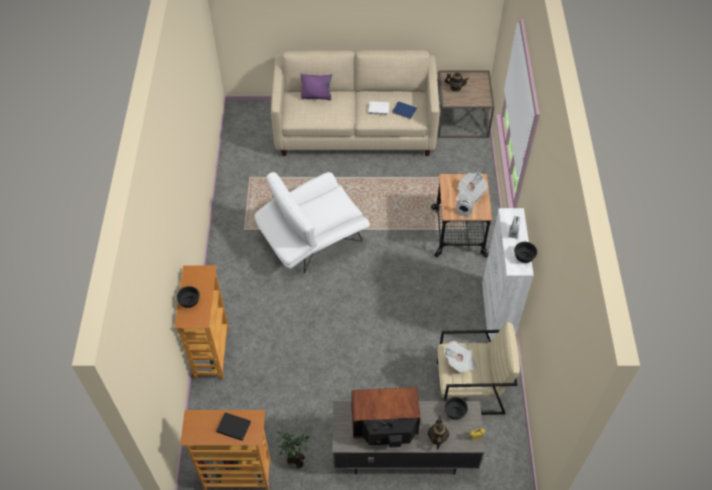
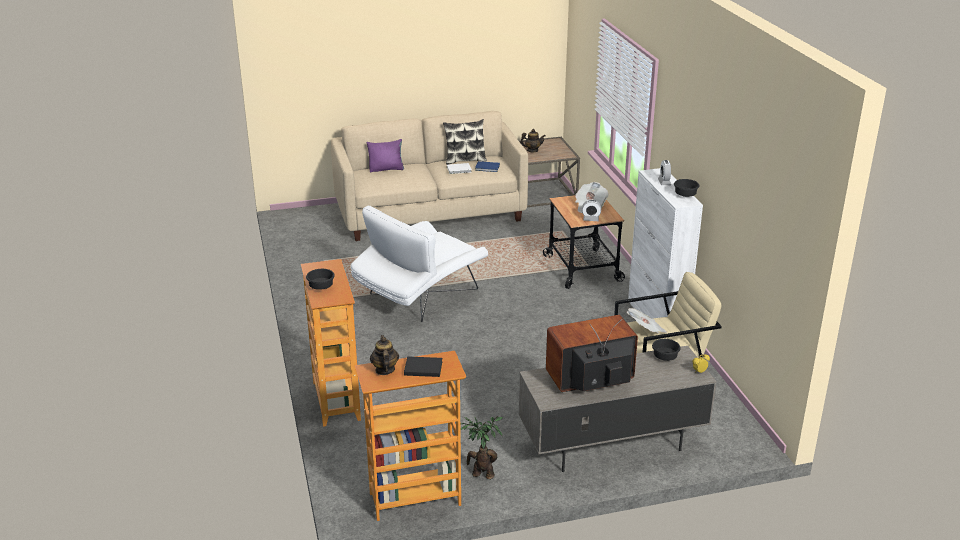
camera: 15 degrees left, 25 degrees down
(389, 95) = (465, 160): none -> pillow
(437, 438) = (656, 379): teapot -> teapot (384, 370)

